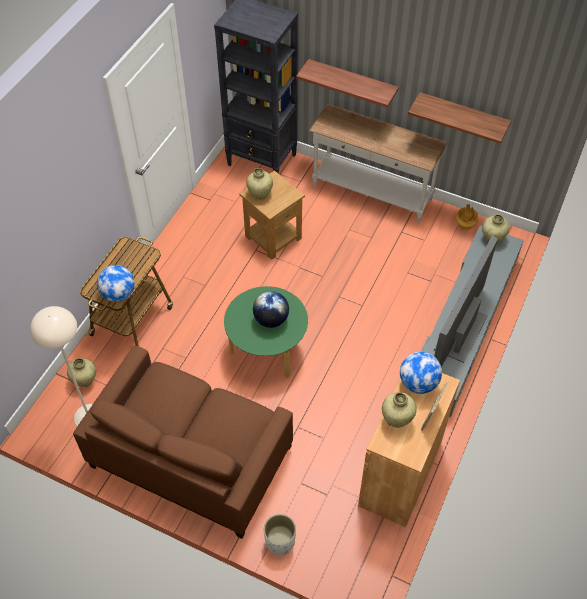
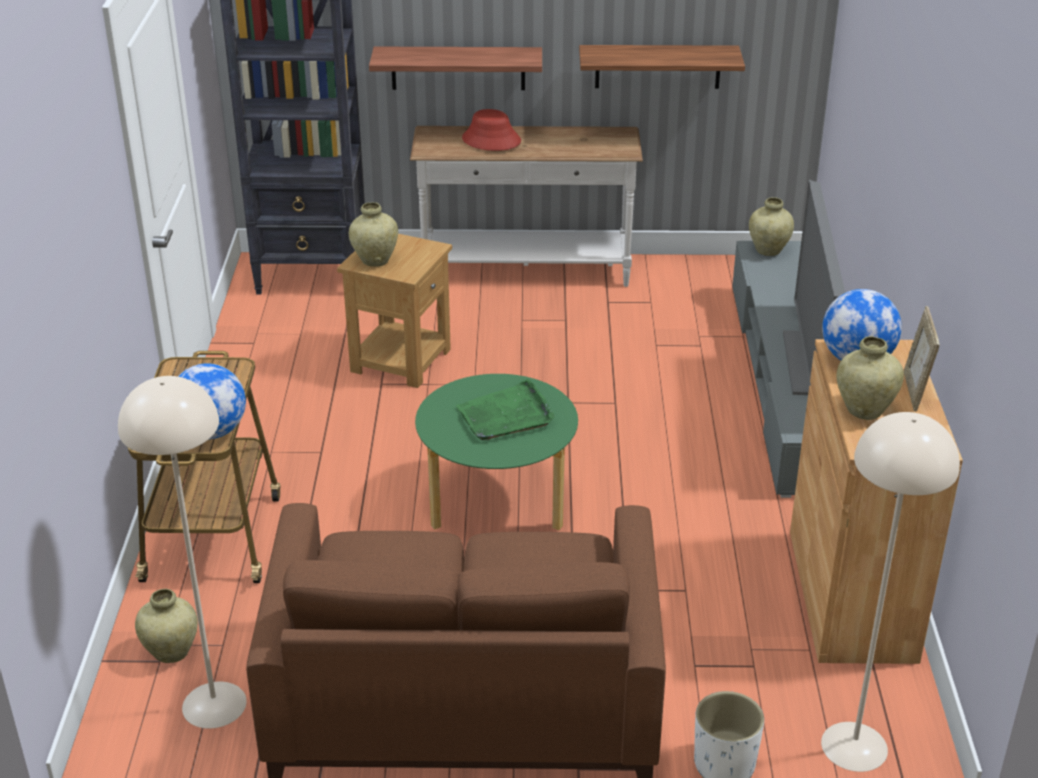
camera: 25 degrees left, 20 degrees down
(271, 319) = (506, 415): globe -> green tray
(343, 558) = (854, 745): none -> beige floor lamp
(359, 129) = (491, 140): none -> red hat
(465, 226) = (700, 272): brown vase -> none

